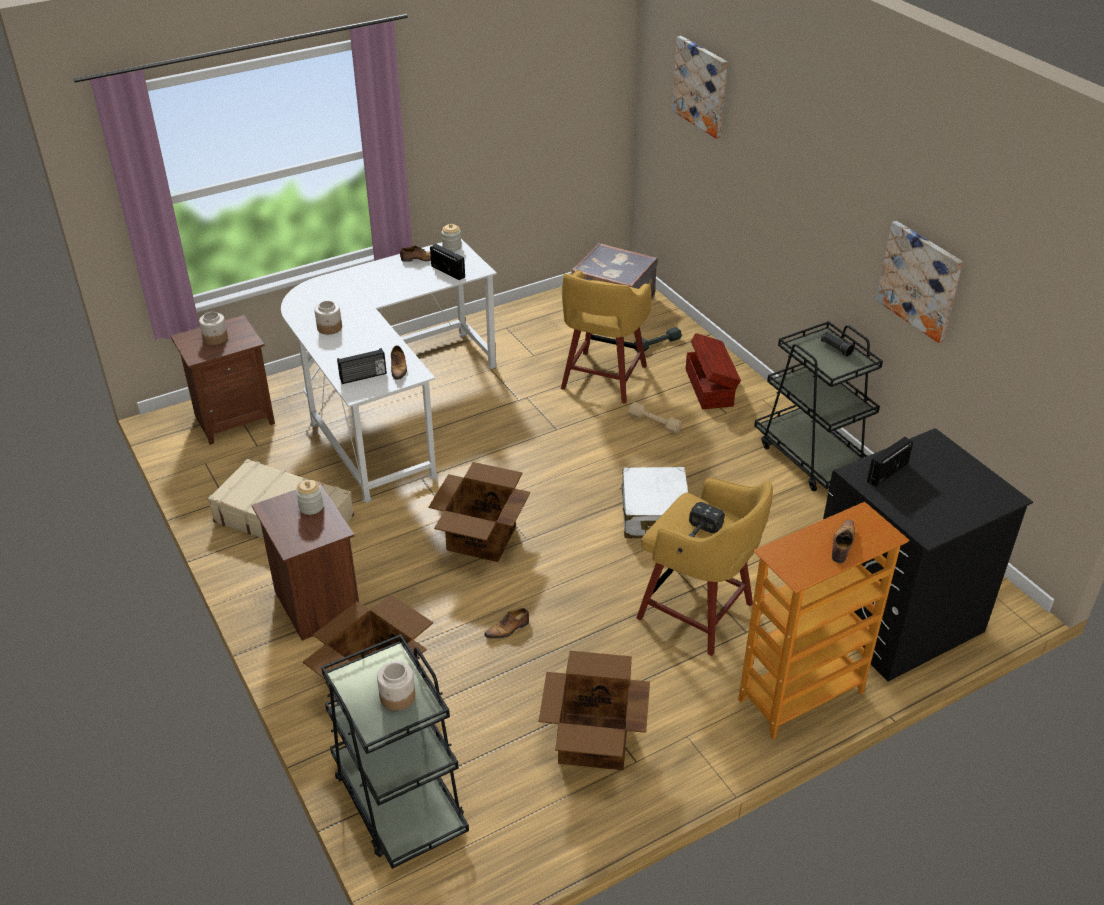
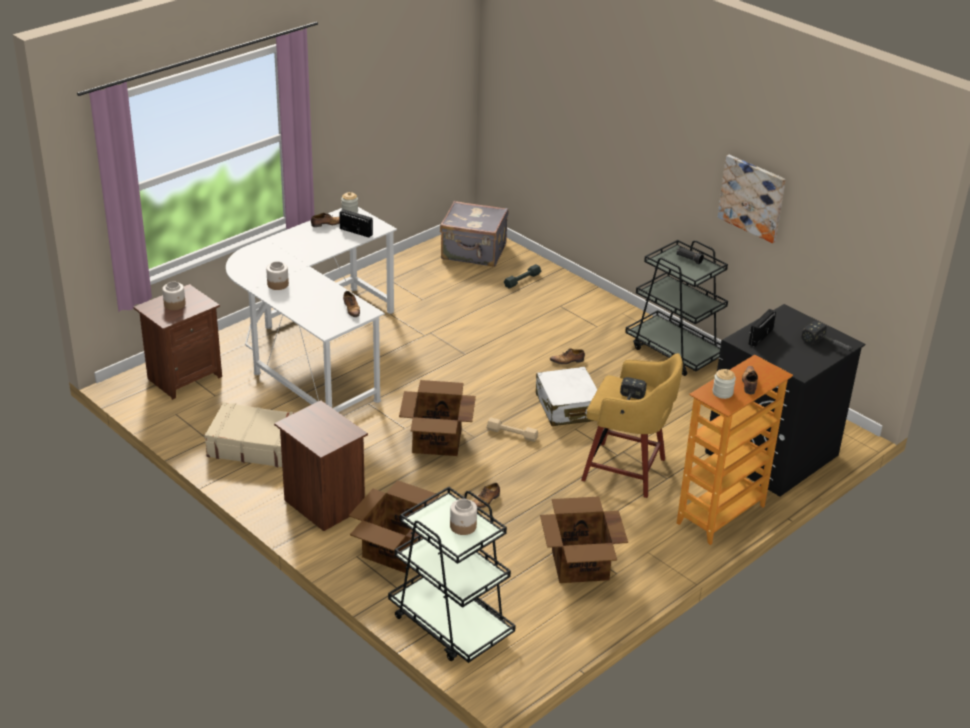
camera: 15 degrees left, 5 degrees down
(311, 507) = (323, 418): jar -> jar (722, 393)
(363, 377) = (325, 318): radio -> none
(602, 379) = (487, 312): yellow stool -> none
(654, 422) = (542, 340): beige dumbbell -> beige dumbbell (512, 434)
(675, 453) = (567, 361): none -> shoe
(701, 86) = (544, 63): picture -> none
(710, 387) = (577, 308): brown storage box -> none
(980, 498) = (829, 346): none -> hammer

